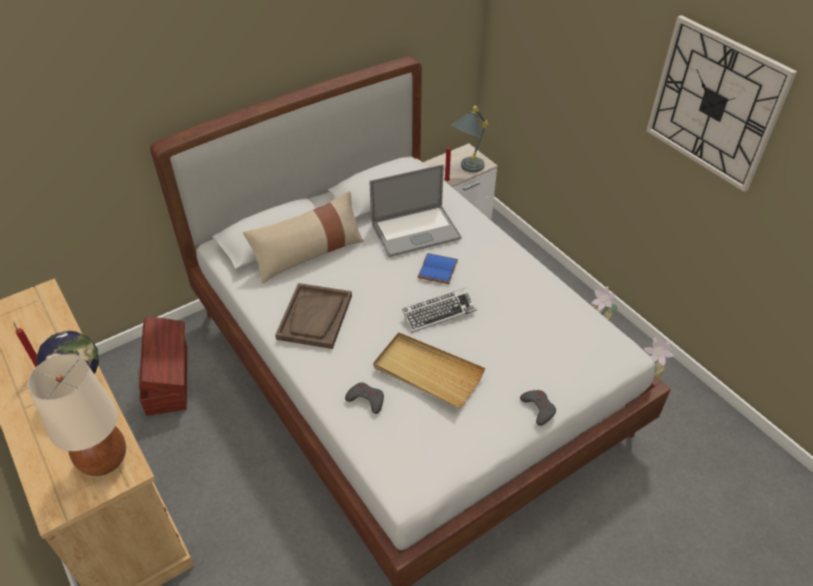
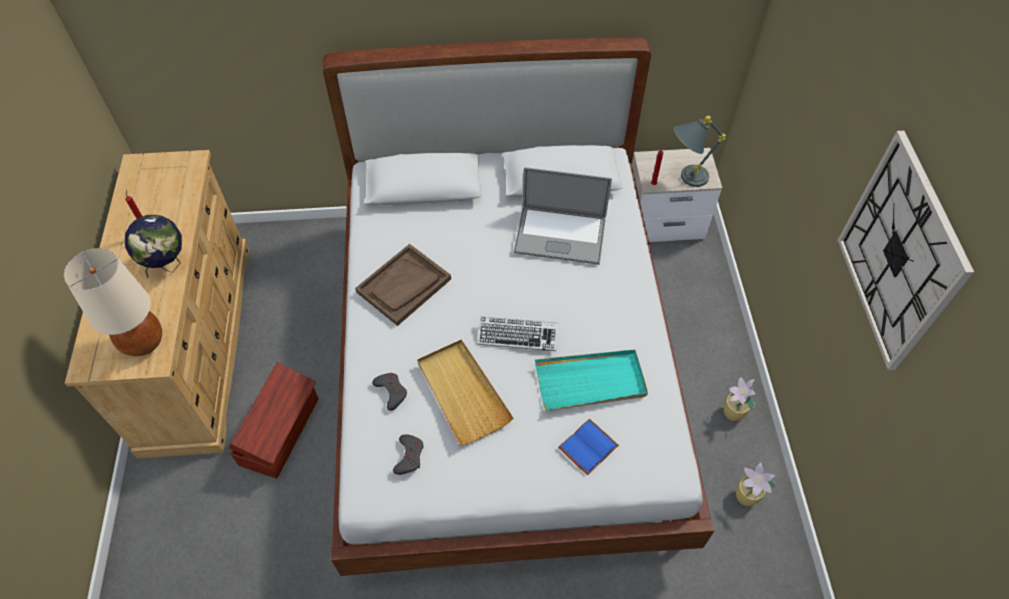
camera: 30 degrees right, 10 degrees up
(169, 378) = (301, 271): brown storage box -> brown storage box (281, 431)
(308, 254) = (443, 215): beige pillow -> none
(437, 269) = (551, 287): blue book -> blue book (587, 446)
(519, 320) = (590, 382): none -> turquoise tray
(538, 408) = (540, 484): grey game controller -> grey game controller (409, 456)

